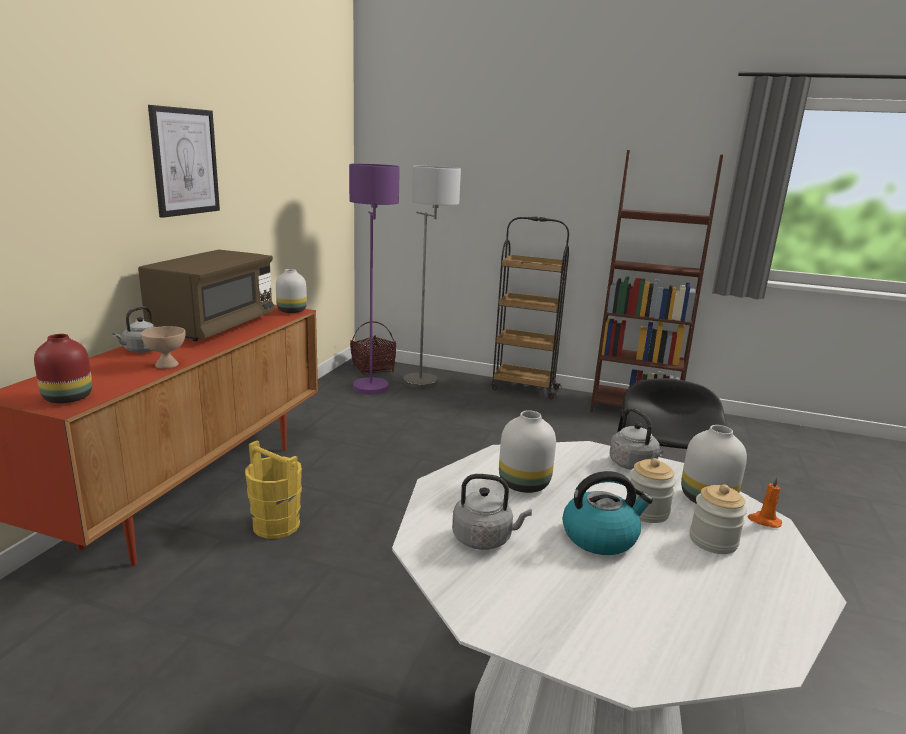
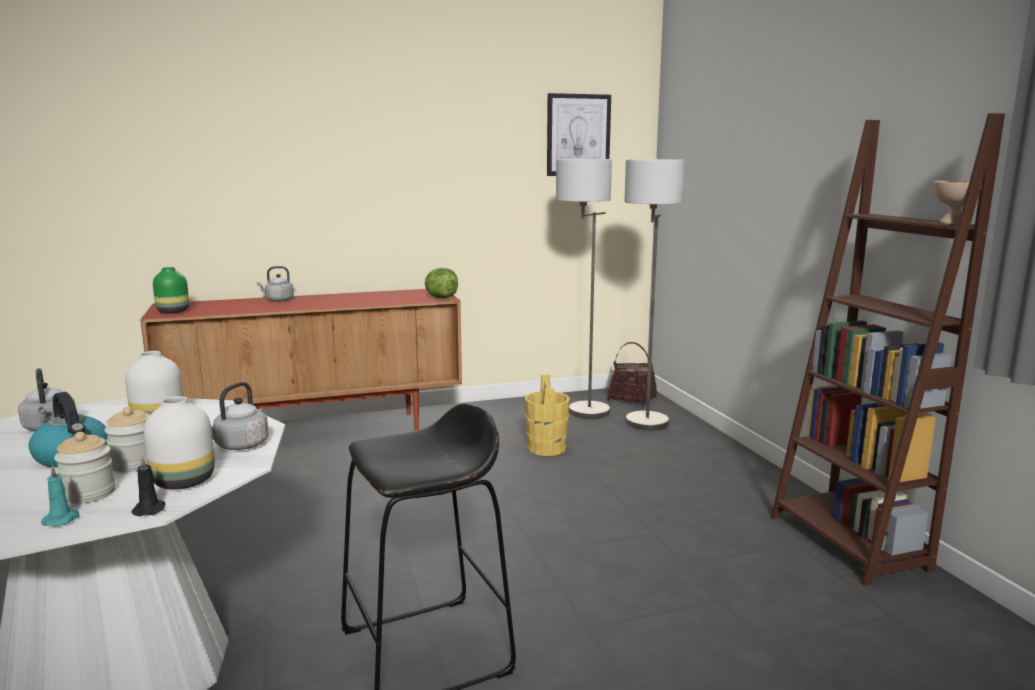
camera: 55 degrees right, 5 degrees down
(69, 398) = (174, 312): red vase -> green vase
(167, 365) = (259, 309): beige bowl -> beige bowl (953, 223)
(185, 162) = (372, 158): picture -> picture (578, 135)
(214, 326) = (359, 297): brown microwave -> none
(276, 525) = (303, 468): yellow bucket -> yellow bucket (546, 448)
(292, 311) = (440, 298): white vase -> lettuce
(372, 391) = (582, 415): purple floor lamp -> grey floor lamp
(524, 389) = (748, 467): brown cart -> none
(764, 521) = (150, 509): orange candle -> black candle
(771, 559) = (62, 519): none -> turquoise candle

